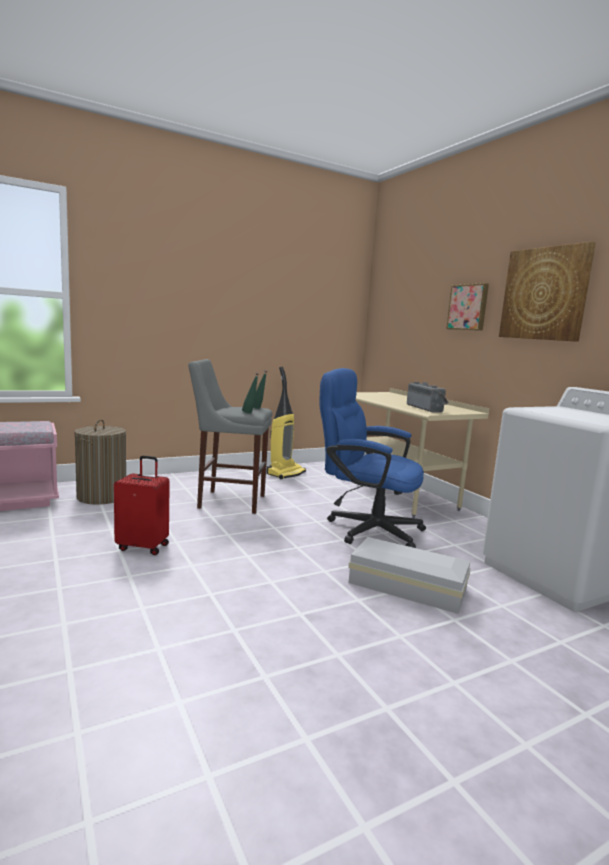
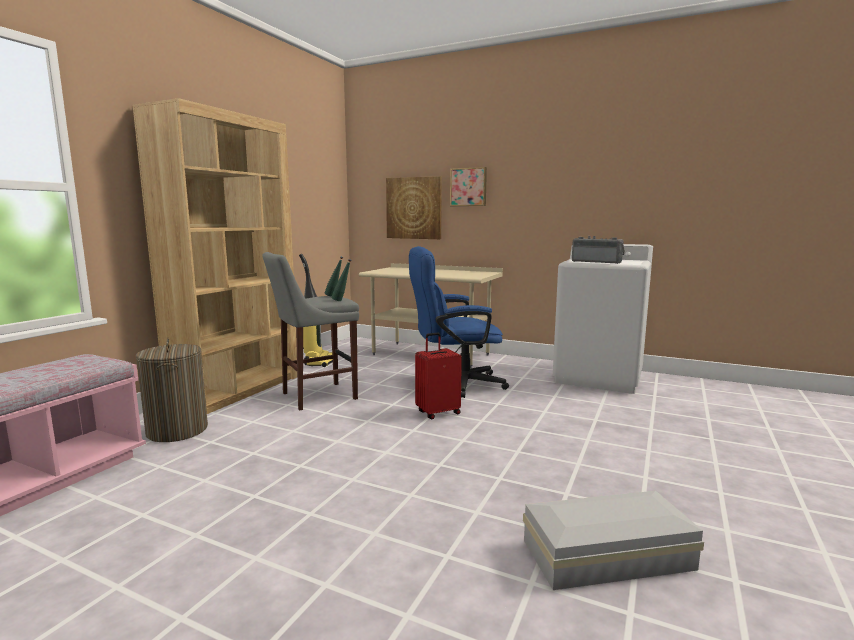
camera: 35 degrees left, 0 degrees up
(143, 546) = (316, 454): red suitcase -> red suitcase (438, 412)
(188, 479) = (238, 389): none -> brown bookcase
(409, 587) = (544, 411): white storage box -> white storage box (610, 556)
(426, 408) = (462, 274): radio -> radio (597, 262)
(544, 294) = (539, 175): picture -> picture (414, 208)

